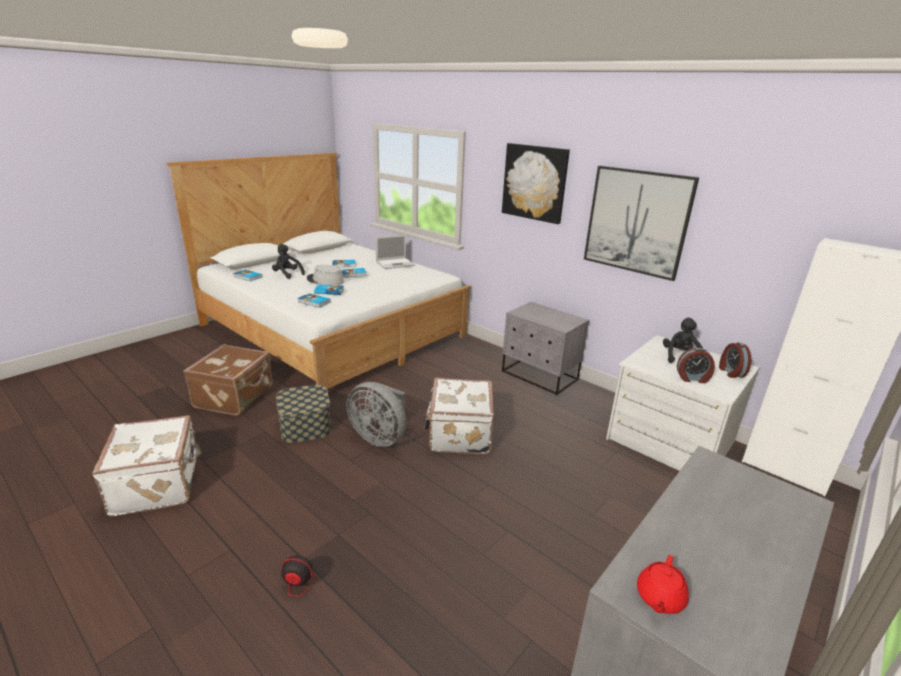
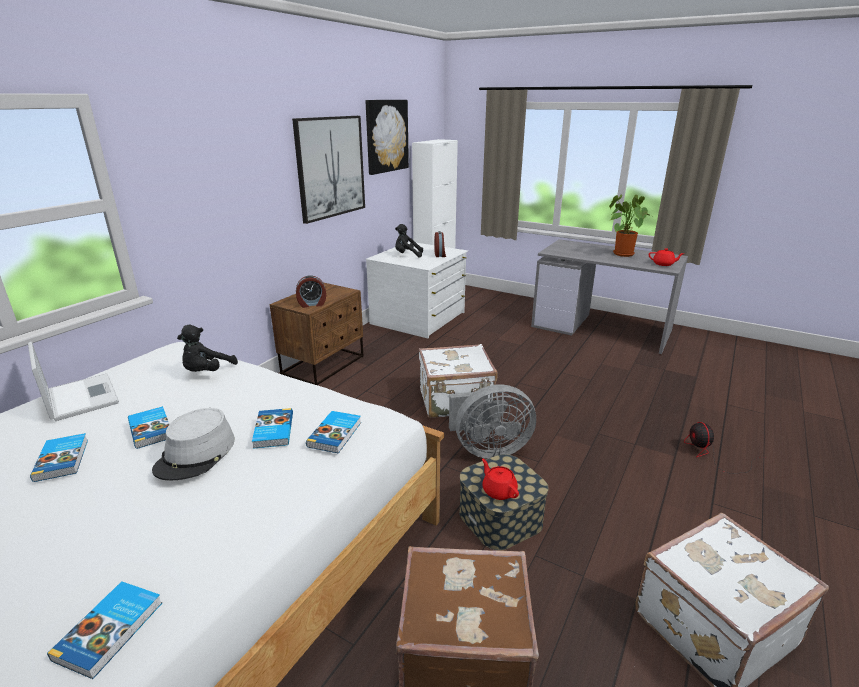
camera: 100 degrees left, 0 degrees up
(287, 274) = (115, 538): black plush toy -> black plush toy (207, 372)
(295, 395) = (499, 491): none -> red teapot
(380, 437) = (488, 449): grey fan -> grey fan turned 60 degrees clockwise
(534, 182) = (232, 155): picture -> picture (386, 136)
(539, 376) = (324, 365): grey nightstand -> brown nightstand
(730, 372) = (423, 247): alarm clock -> alarm clock (312, 304)
(737, 560) = (621, 253): none -> potted plant

